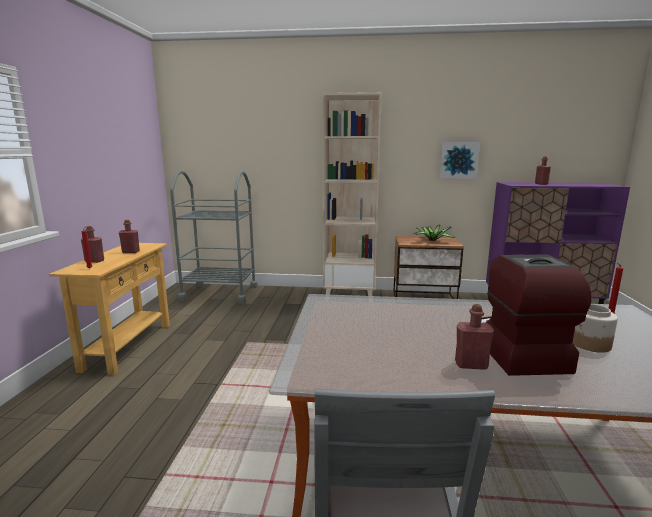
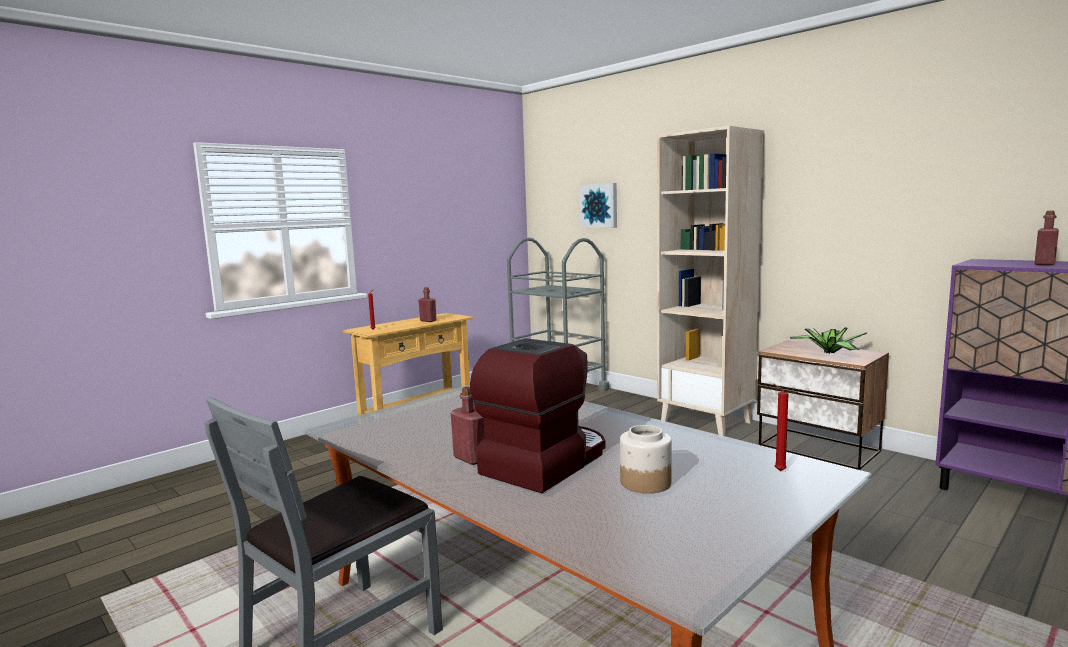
camera: 40 degrees right, 5 degrees down
(94, 261) = (388, 324): red bottle -> none
(458, 160) = (896, 220): picture -> picture (599, 206)

